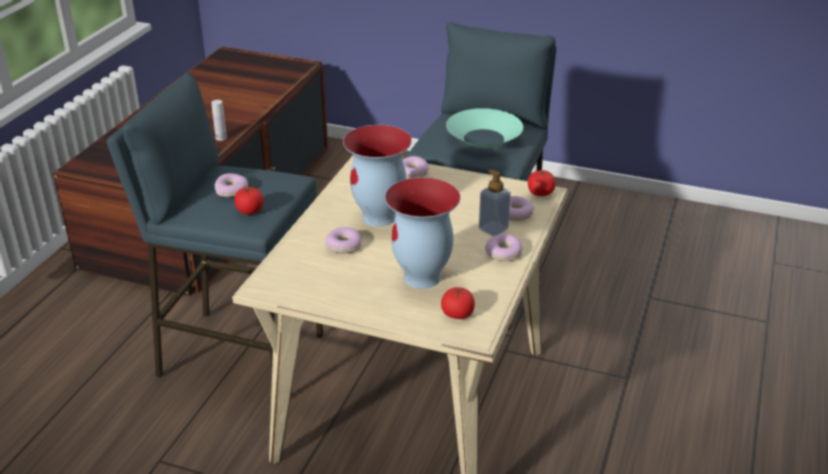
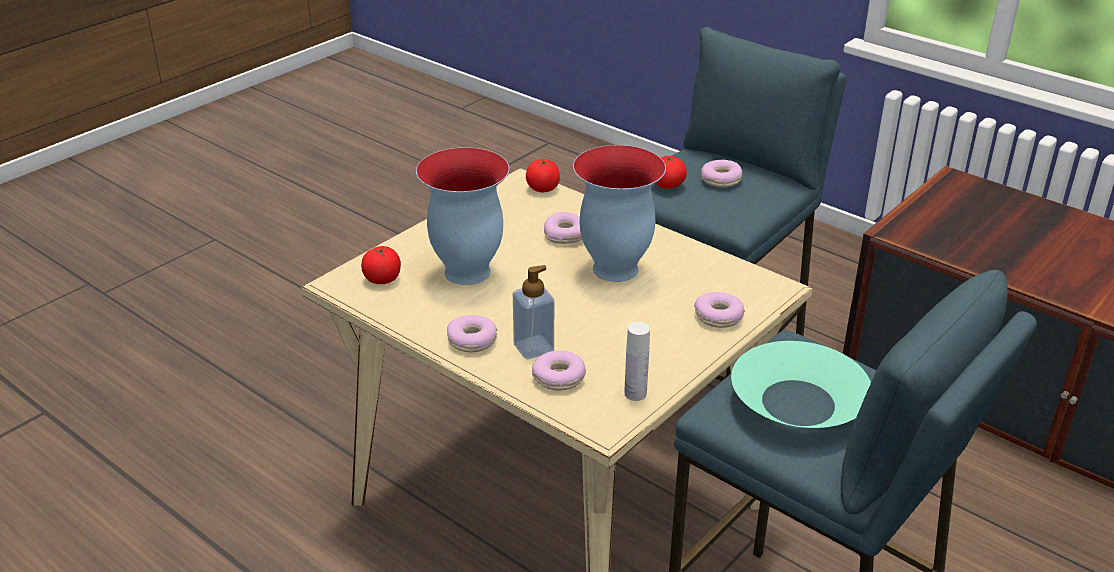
camera: 110 degrees right, 0 degrees up
(221, 138) = (1035, 282): white bottle -> white bottle (635, 393)
(540, 193) = (603, 418): tomato -> tomato (543, 188)

